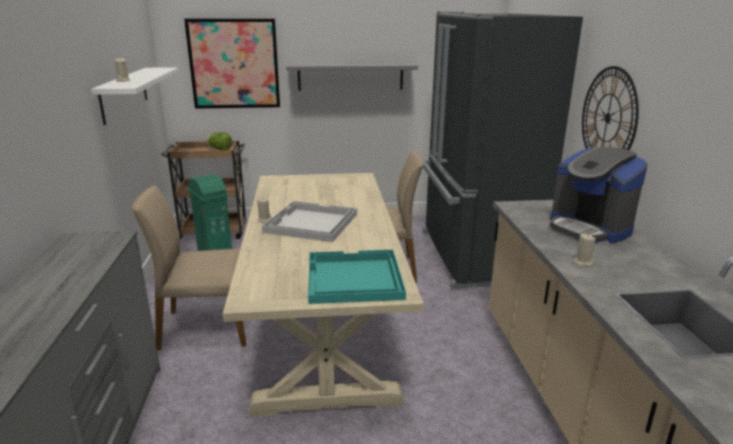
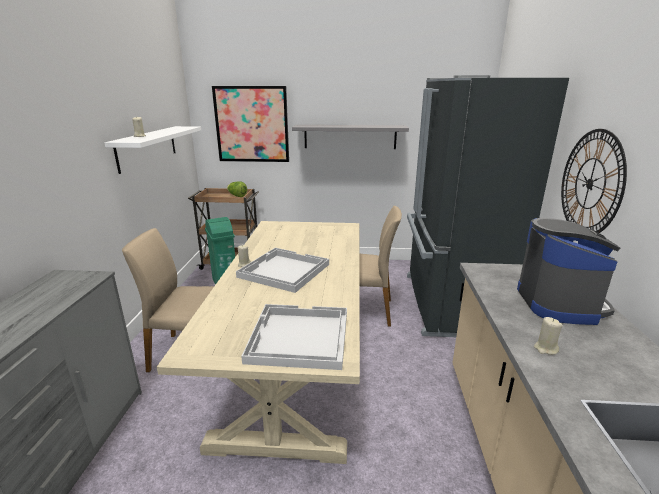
camera: 10 degrees right, 0 degrees up
(353, 279) = (298, 337): turquoise tray -> white tray
(589, 228) = (559, 302): coffee machine -> coffee machine turned 150 degrees counterclockwise

